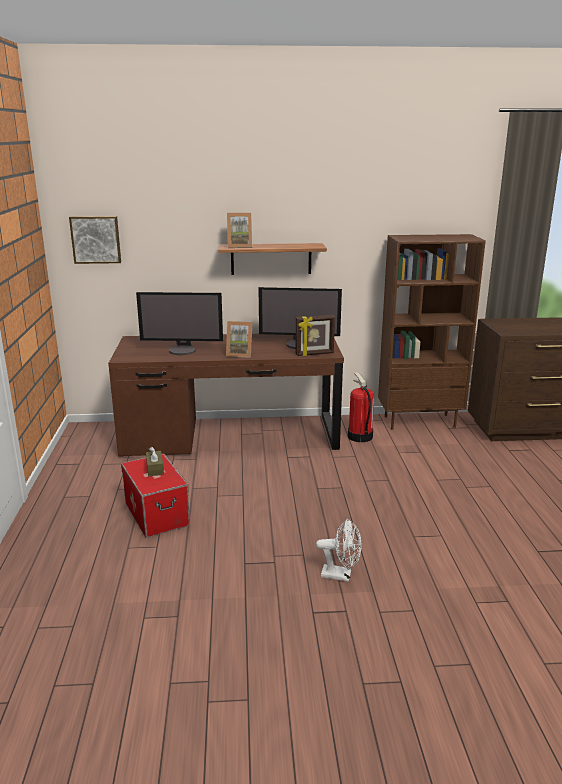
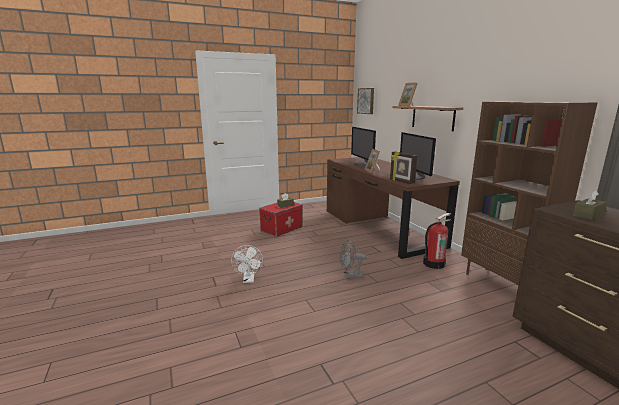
camera: 70 degrees right, 5 degrees down
(365, 493) = (350, 276): none -> grey fan
(521, 328) = (588, 215): none -> brown tissue box

